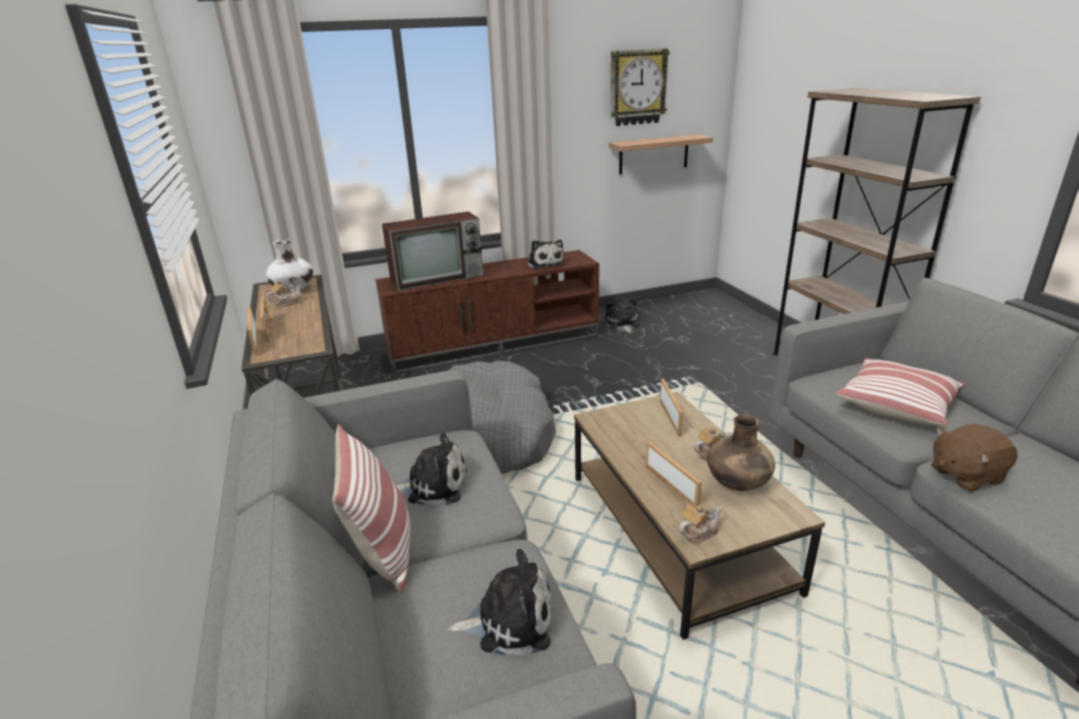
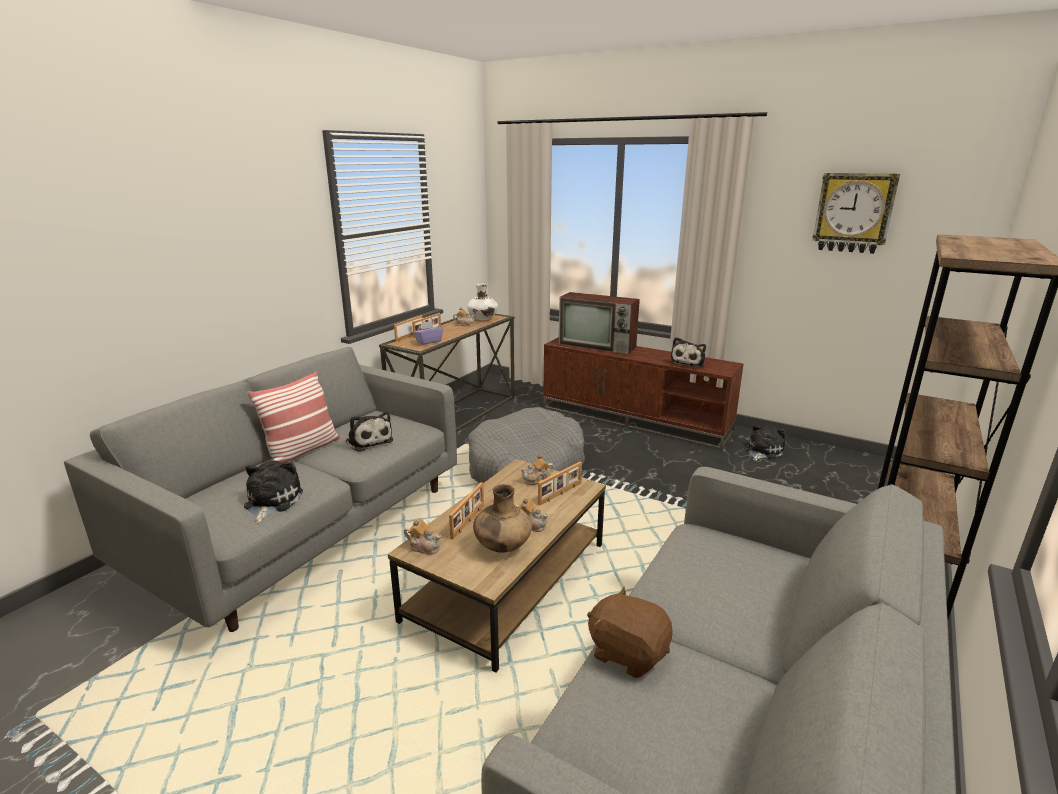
camera: 50 degrees right, 5 degrees down
(303, 337) = (428, 341): none -> purple tissue box
(509, 620) = (271, 502): plush toy -> plush toy turned 135 degrees counterclockwise
(632, 420) = (537, 480): none -> teapot
(653, 154) = (865, 288): shelf -> none
(896, 405) = (716, 587): pillow -> none

